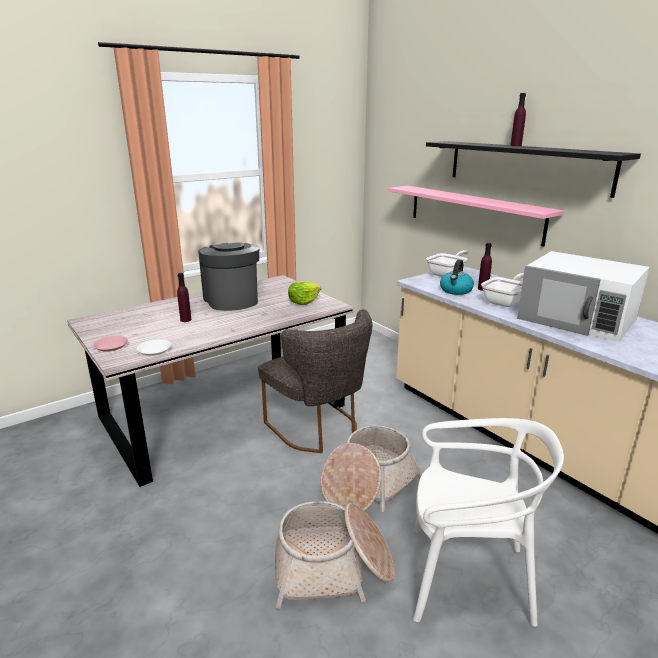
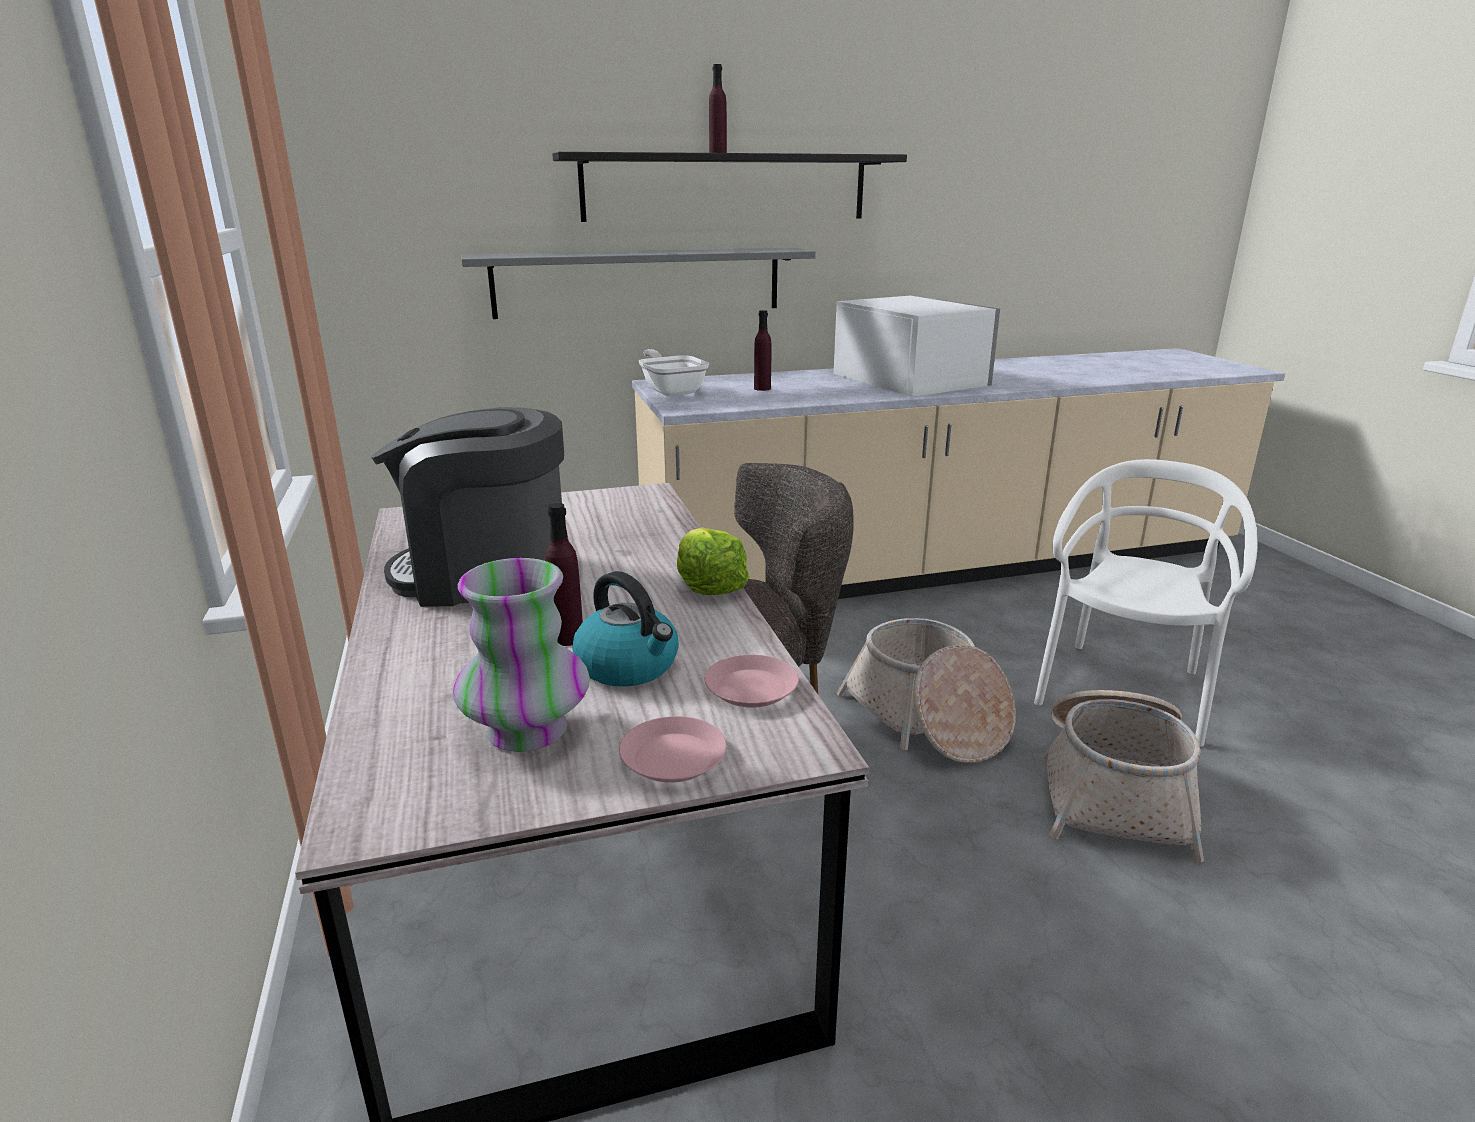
camera: 70 degrees left, 0 degrees up
(126, 326) = (526, 731): none -> vase
(154, 350) = (750, 688): white plate -> pink plate
(303, 301) = (594, 512): lettuce -> lettuce (709, 585)
(456, 291) = (756, 399): kettle -> kettle (629, 666)
(473, 213) = (638, 282): pink shelf -> grey shelf
(505, 301) = (825, 389): frying pan -> none
(577, 319) = (909, 379): white microwave -> white microwave turned 90 degrees counterclockwise

